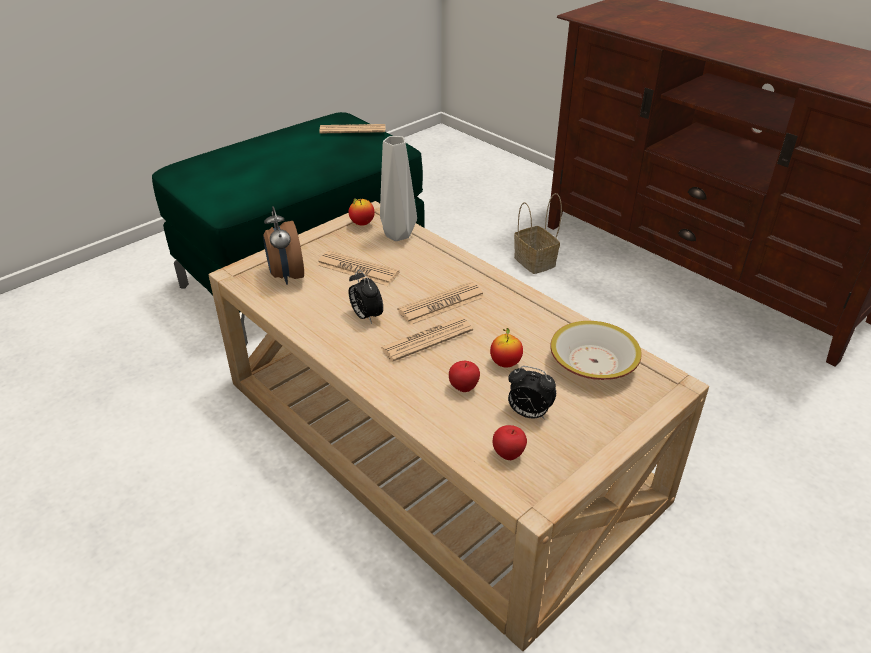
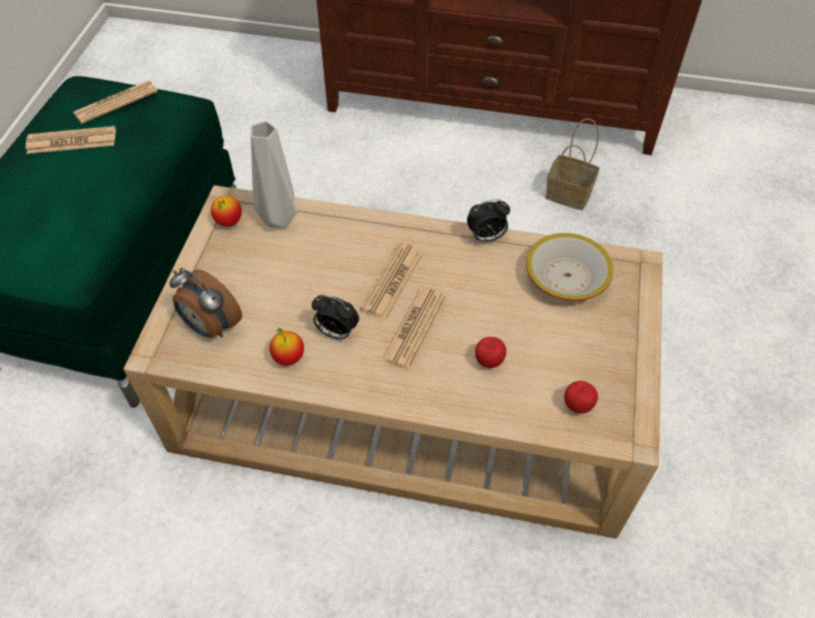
camera: 35 degrees left, 15 degrees up
(357, 269) = (276, 281): newspaper -> newspaper (72, 141)
(505, 363) = (500, 316): apple -> apple (288, 357)
(528, 413) = (559, 357): alarm clock -> alarm clock (486, 237)
(536, 262) = (348, 158): basket -> basket (570, 194)

